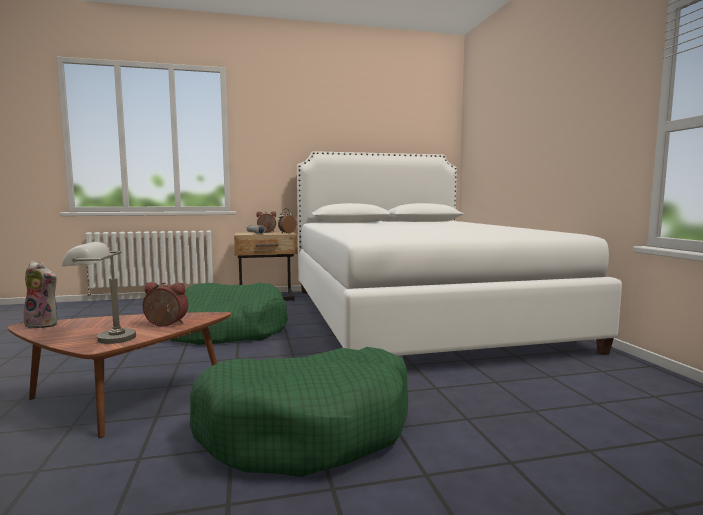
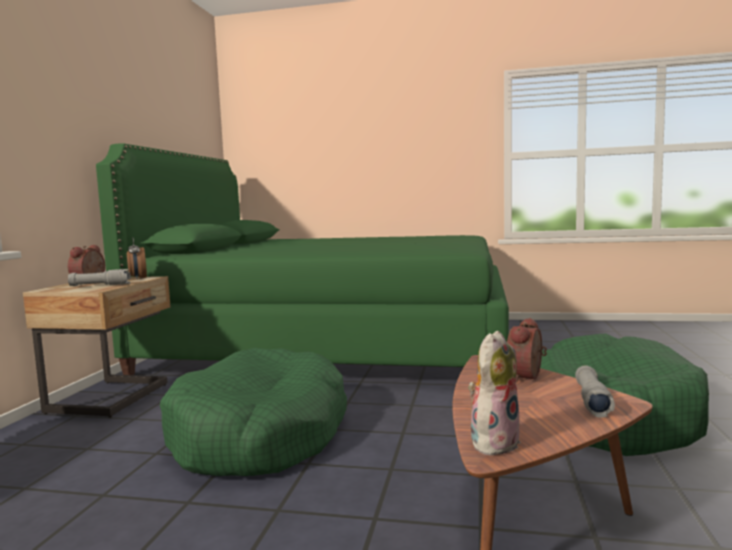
camera: 65 degrees left, 0 degrees up
(103, 339) = (592, 400): grey table lamp -> grey flashlight
(416, 315) = (334, 345): white bed -> green bed

